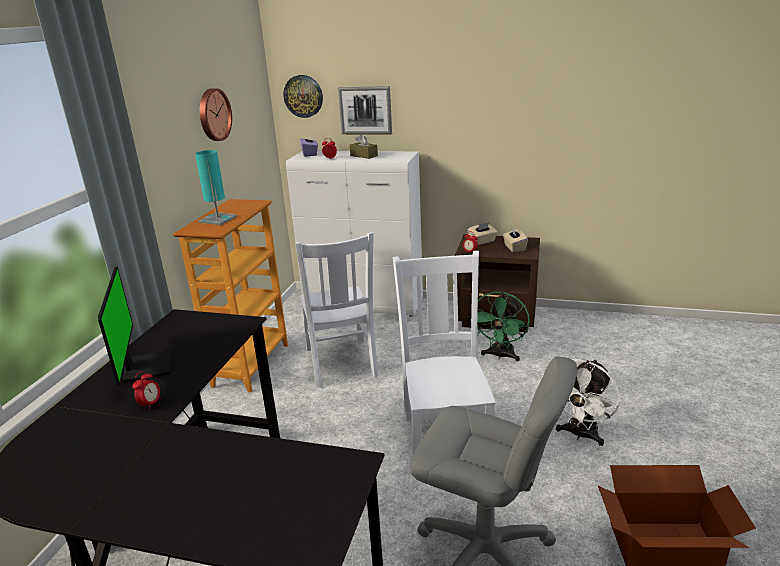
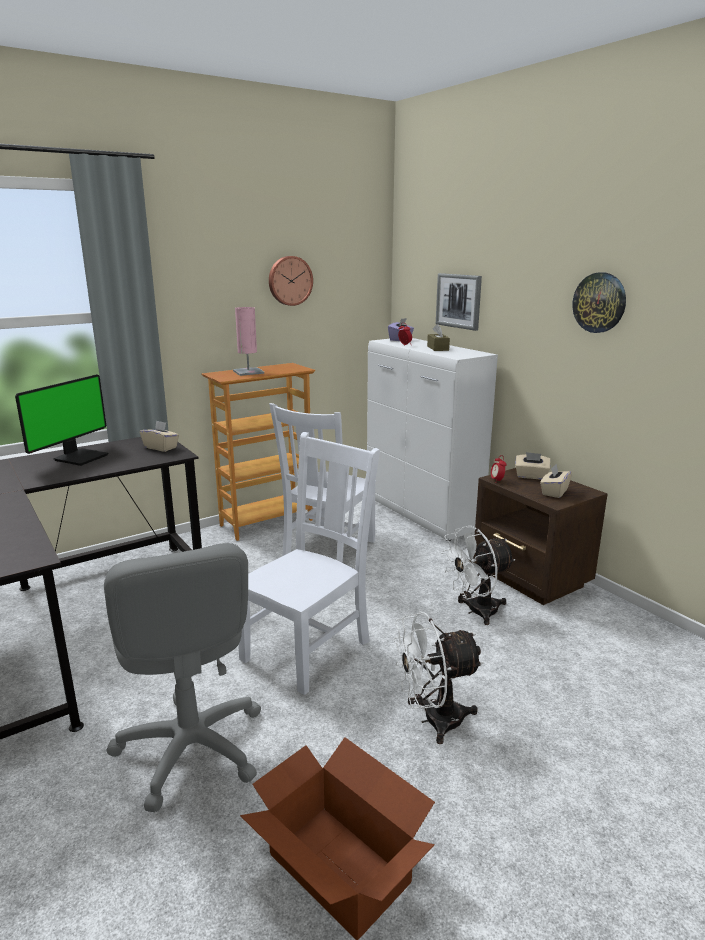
camera: 40 degrees right, 5 degrees down
(150, 404) = (38, 476): alarm clock -> none
(209, 323) = (161, 447): none -> beige tissue box
(218, 219) = (248, 372): turquoise table lamp -> pink table lamp
(303, 96) = (413, 280): wall clock -> wall clock (599, 302)
(500, 356) = (476, 611): green fan -> white fan

